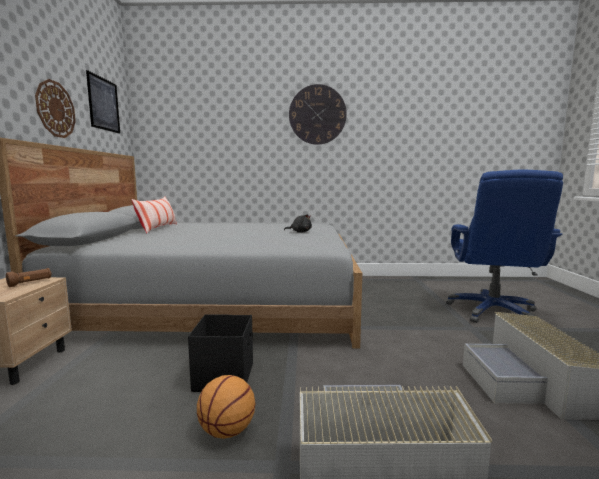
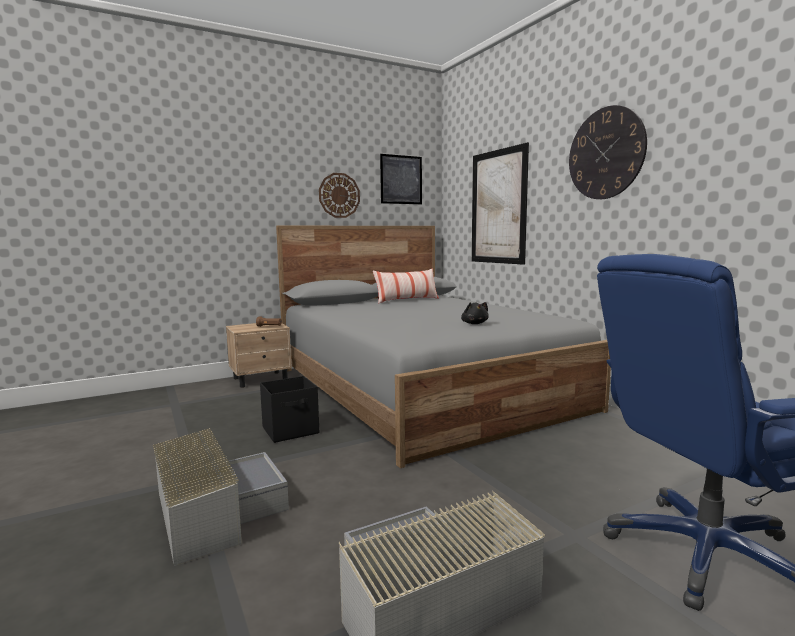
camera: 60 degrees right, 0 degrees up
(214, 143) = (498, 207): none -> picture
(227, 431) = (224, 451): basketball -> none

